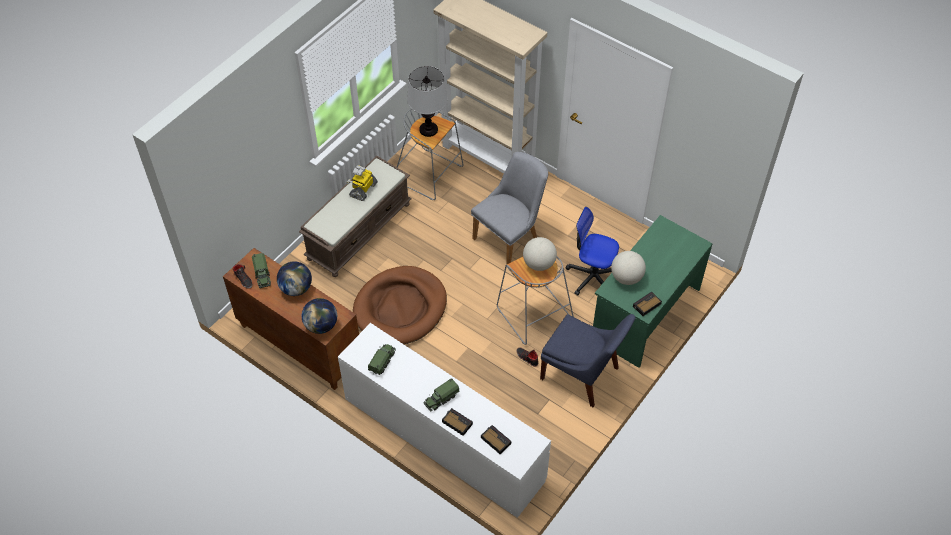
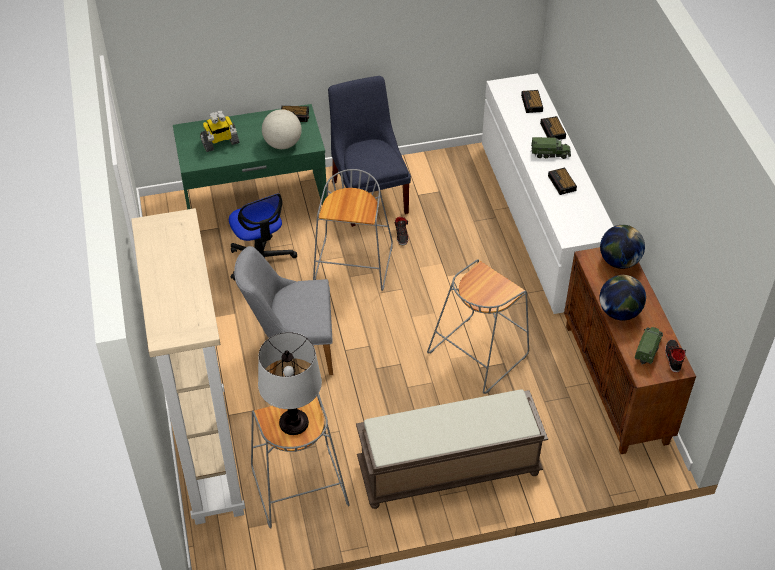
camera: 140 degrees left, 5 degrees down
(363, 189) = (431, 432): toy robot -> toy robot (220, 143)
(382, 361) = (578, 209): toy truck -> none
(400, 308) = (478, 353): brown dog bed -> grey stool
(411, 376) = (562, 183): none -> alarm clock
(539, 264) = (343, 205): globe -> none

